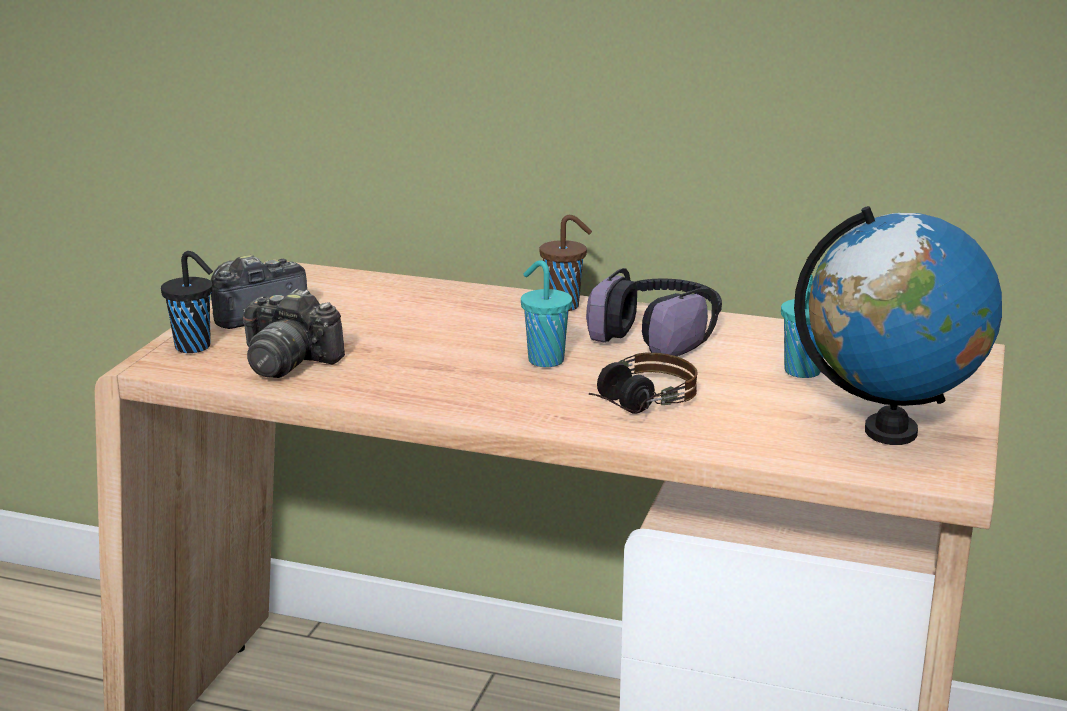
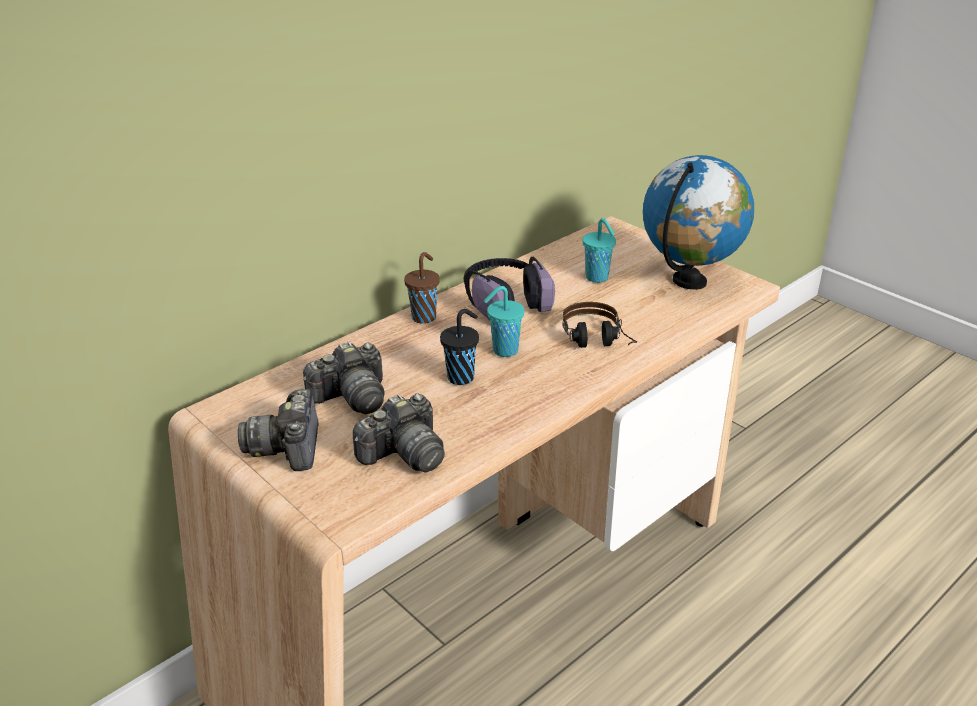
camera: 60 degrees left, 10 degrees up
(195, 347) = (329, 493): black cup -> black cup (462, 377)
(364, 315) = (352, 397): none -> camera

